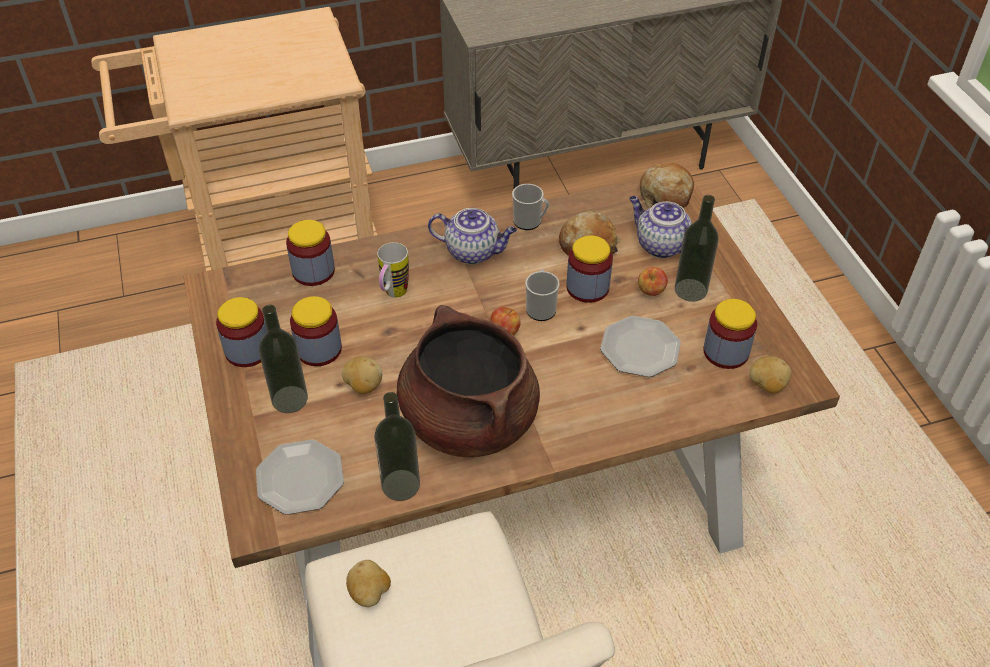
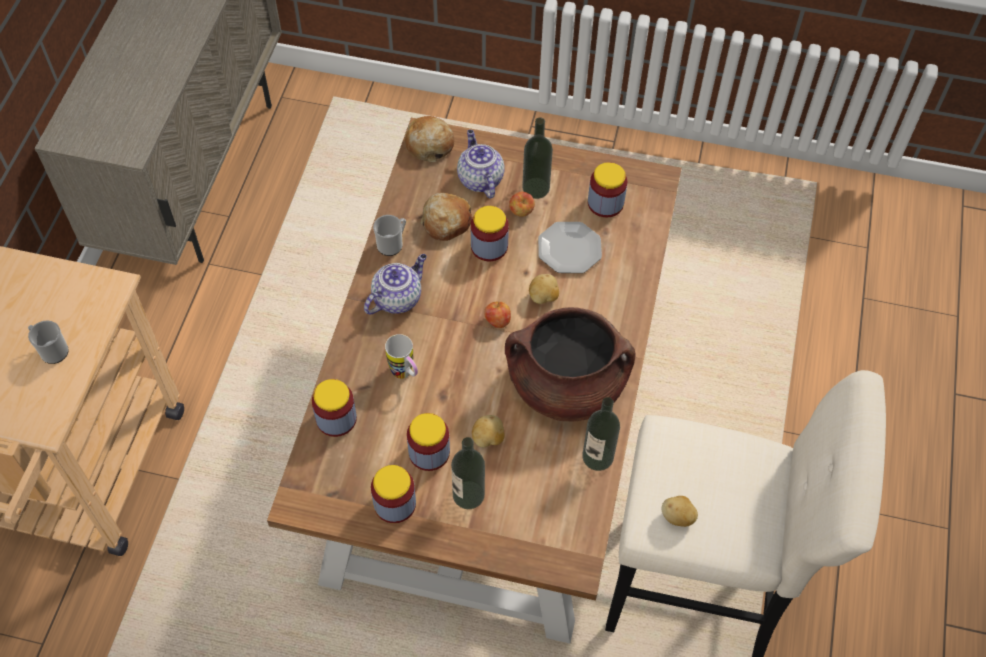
camera: 60 degrees left, 10 degrees up
(299, 479) = (552, 520): plate -> none
(541, 307) = (488, 286): mug -> mug (52, 350)
(660, 245) = (479, 179): teapot -> teapot turned 90 degrees clockwise
(767, 385) = (648, 199): potato -> potato (543, 297)

